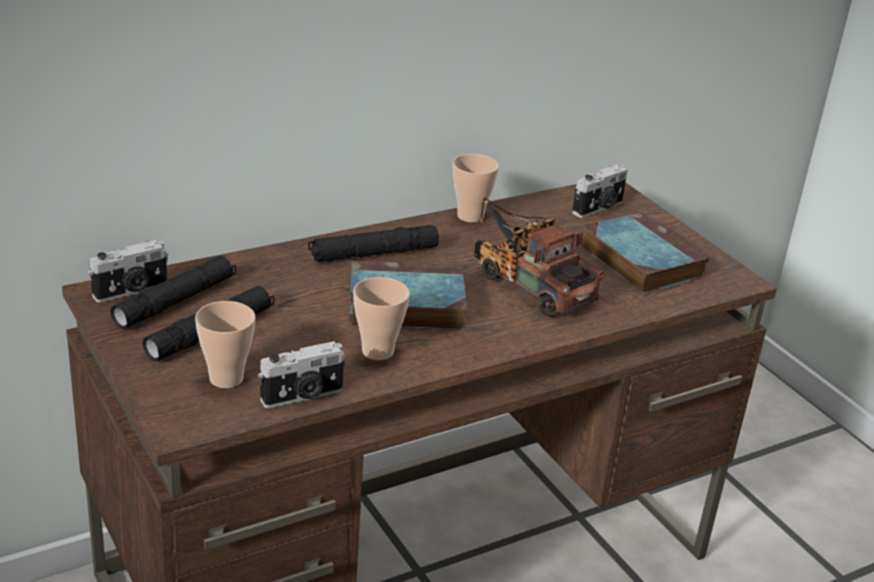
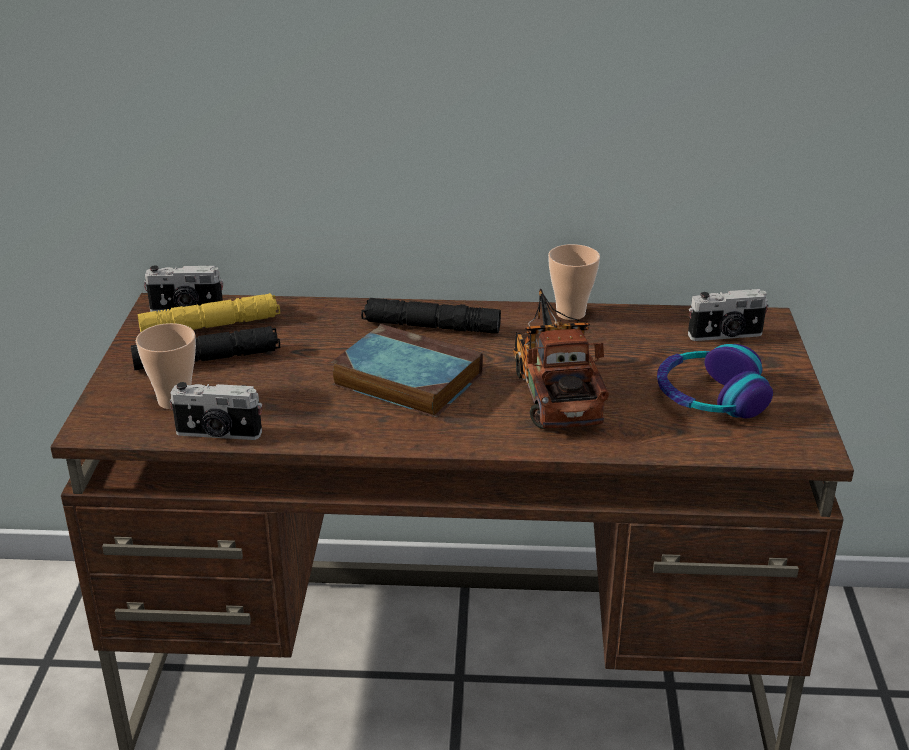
camera: 35 degrees right, 0 degrees up
(176, 301) = (211, 326): black flashlight -> yellow flashlight
(377, 351) = (330, 414): cup -> none
(638, 260) = (710, 397): book -> headphones

